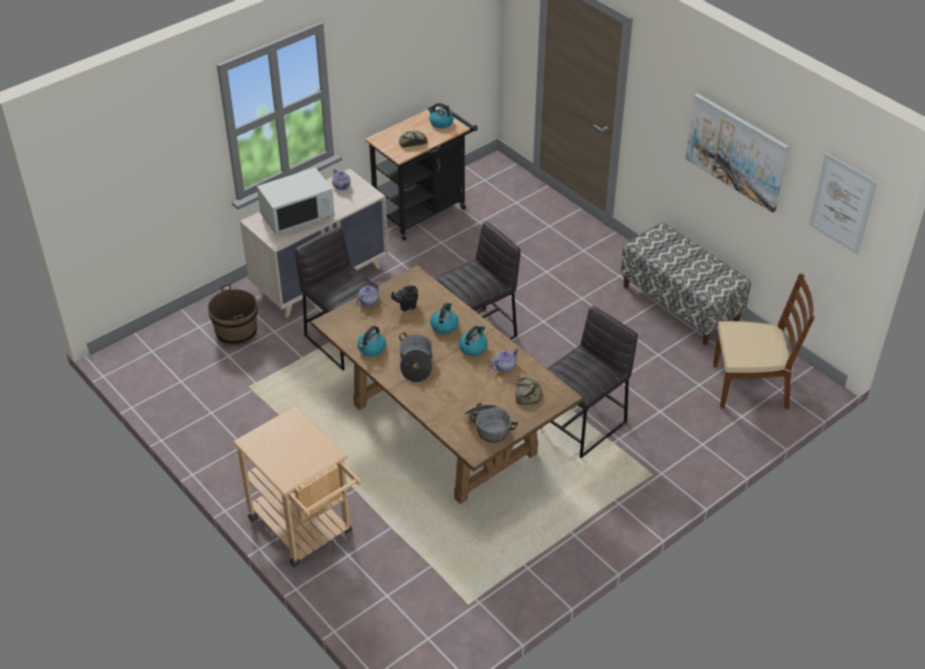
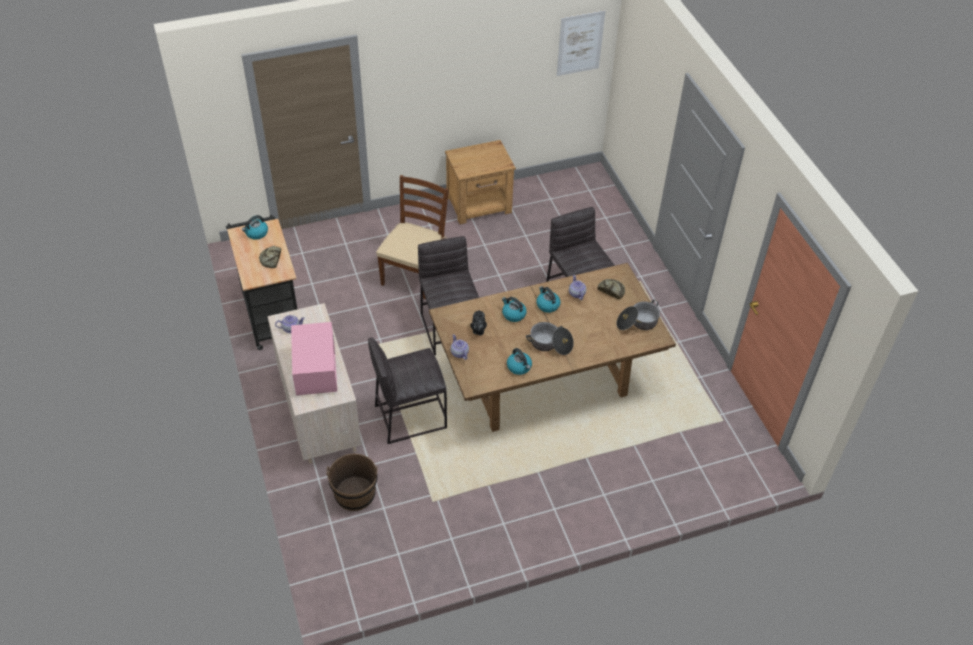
camera: 70 degrees left, 5 degrees up
(297, 216) = (315, 370): white microwave -> pink microwave
(306, 530) = (617, 502): beige cart -> none
(680, 304) = (480, 205): bench -> brown nightstand
(736, 151) = (483, 68): picture -> none
(751, 386) = (580, 202): brown chair -> brown chair (415, 273)

